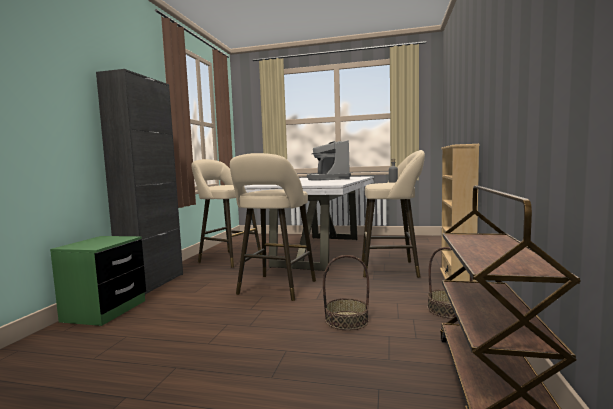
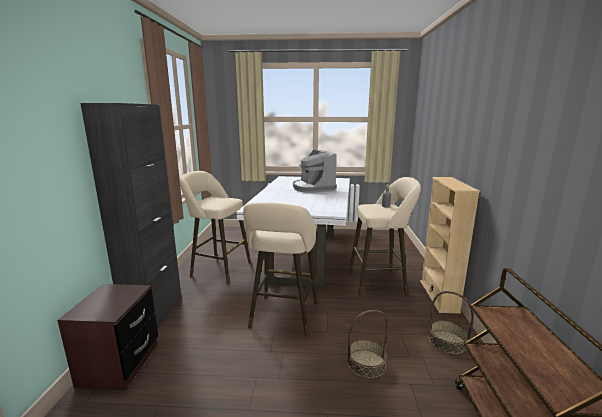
camera: 10 degrees left, 10 degrees up
(105, 311) = (120, 364): green nightstand -> brown nightstand

